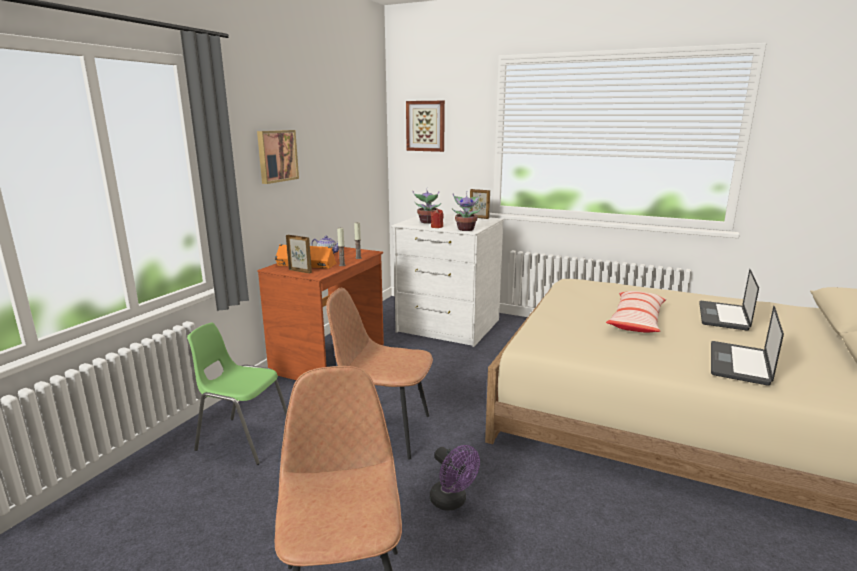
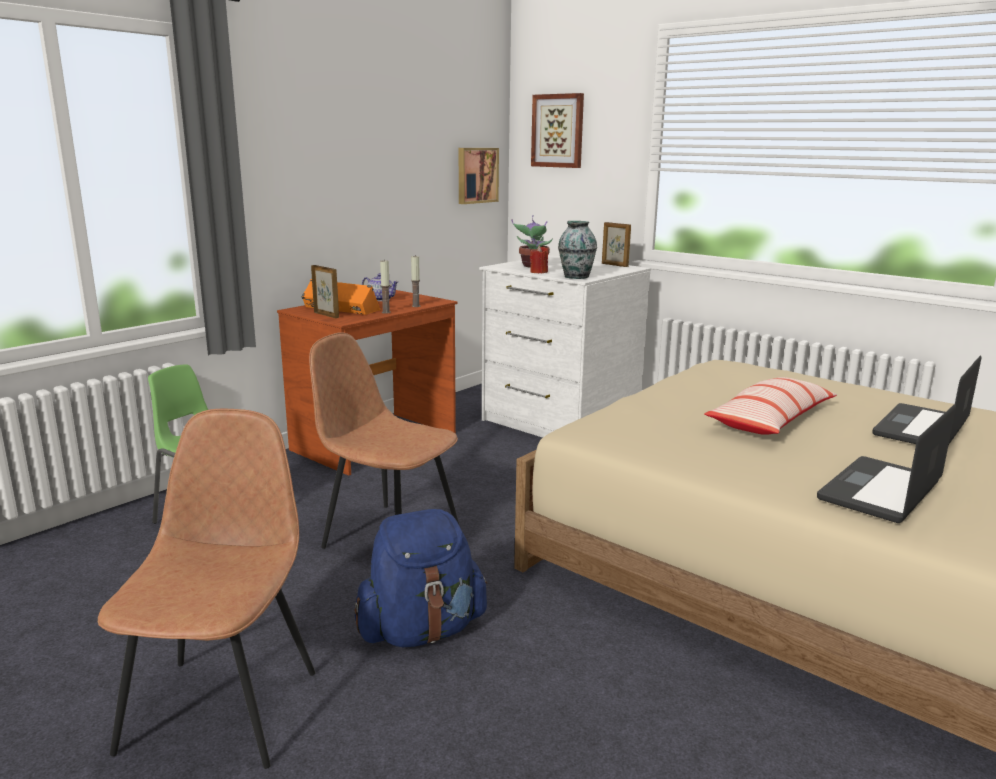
camera: 15 degrees right, 0 degrees up
(276, 156) = (316, 161): picture -> picture (476, 175)
(452, 502) = (422, 631): purple fan -> blue backpack
(466, 229) = (576, 277): potted plant -> vase

